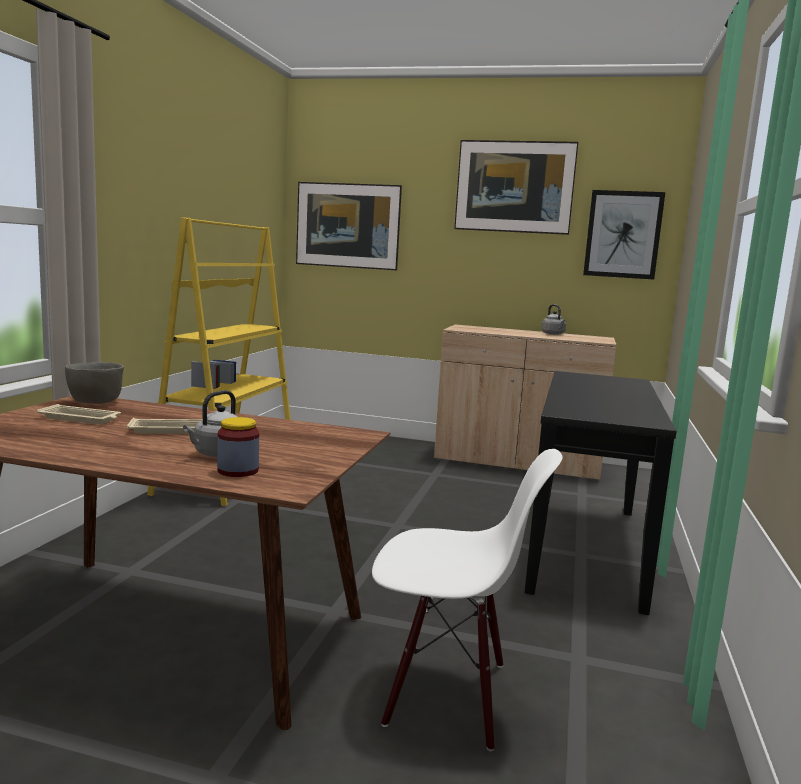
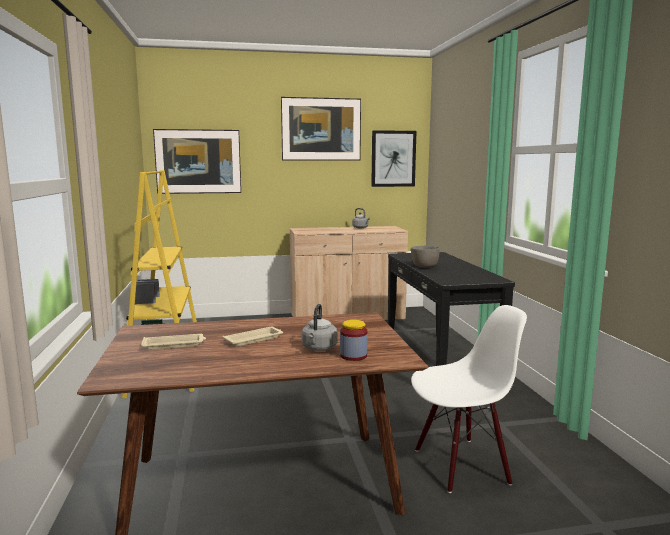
camera: 25 degrees left, 0 degrees up
(95, 402) = (152, 330): grey bowl -> grey bowl (424, 266)

